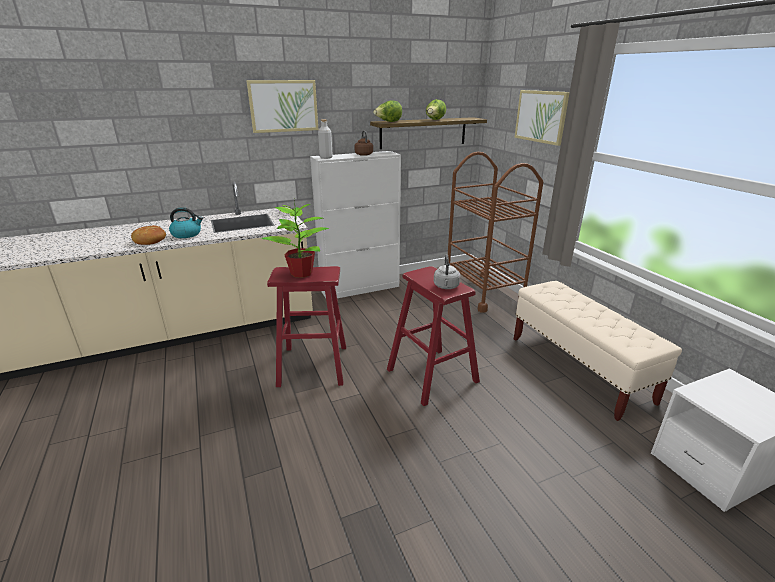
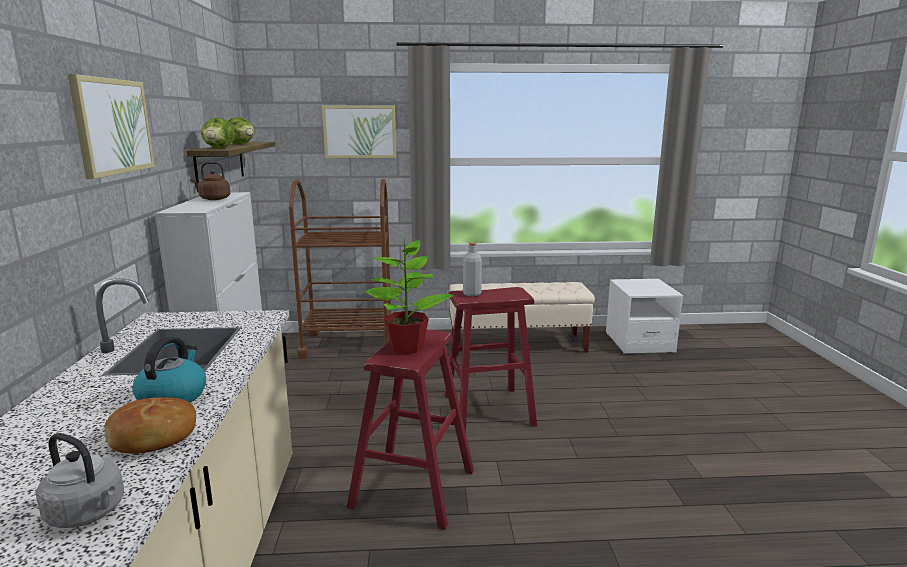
camera: 70 degrees left, 10 degrees down
(326, 157) = (194, 209): grey bottle -> grey bottle (472, 294)
(446, 287) = (507, 293): grey kettle -> grey kettle (88, 513)

